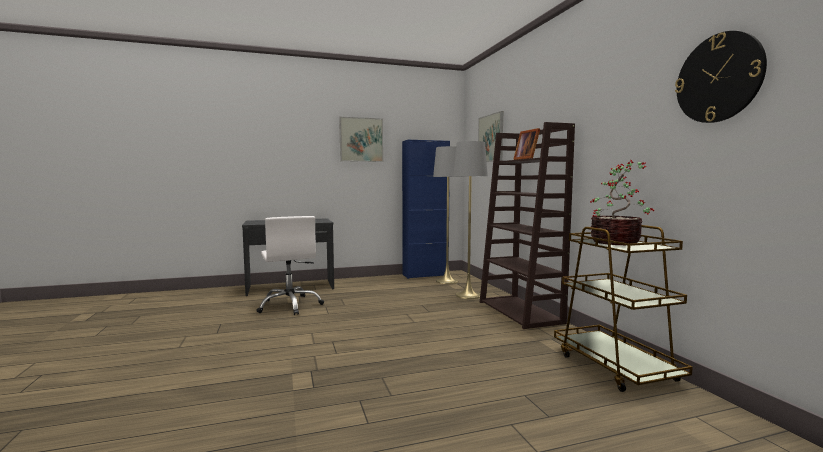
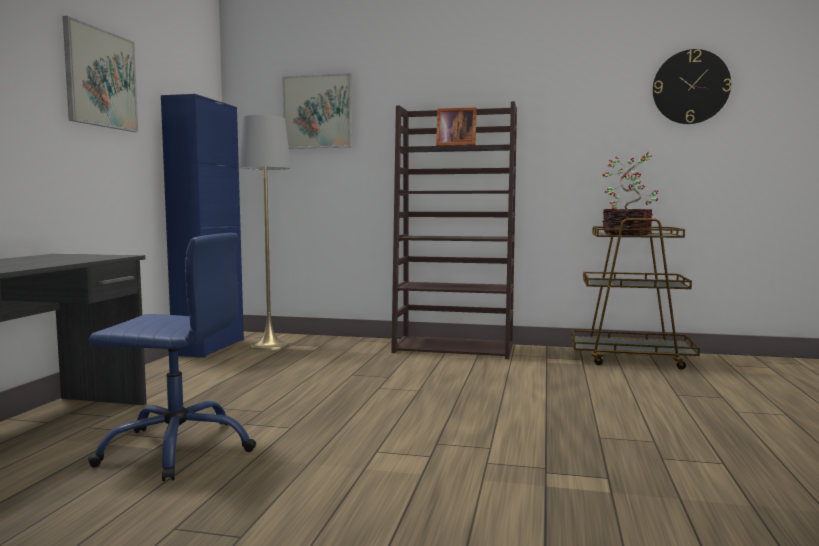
camera: 60 degrees left, 0 degrees up
(290, 305) = (178, 448): white office chair -> blue office chair
(468, 295) = (355, 351): grey floor lamp -> none

